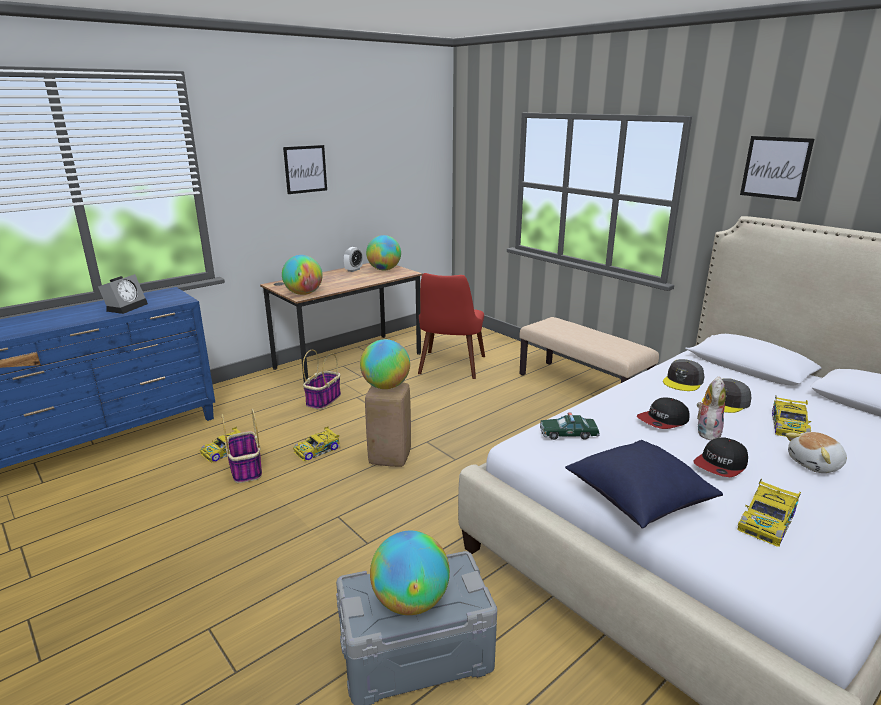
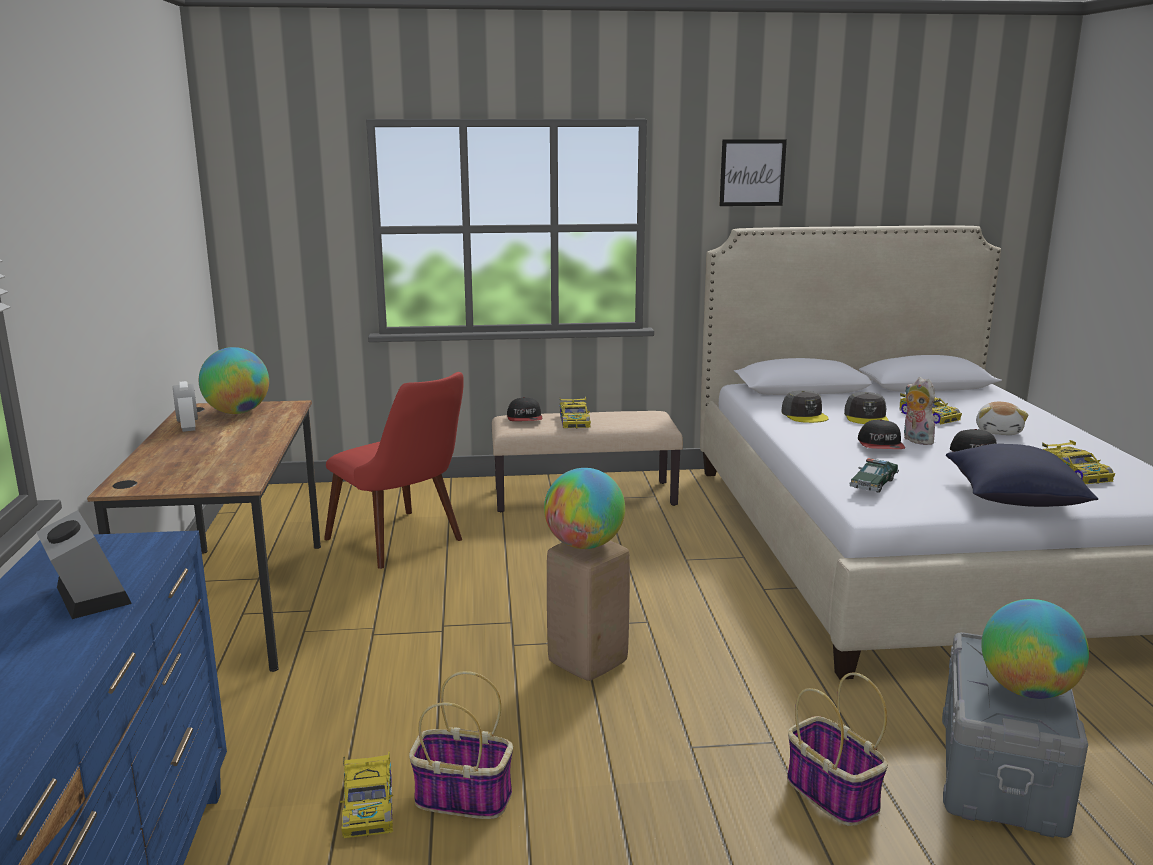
camera: 55 degrees left, 5 degrees down
(303, 294) = (232, 478): globe -> none
(305, 169) = (96, 236): picture -> none
(318, 450) = (490, 713): toy car -> toy car (574, 421)
(323, 400) = (335, 664): basket -> basket (830, 793)
(555, 322) = (525, 418): none -> cap

